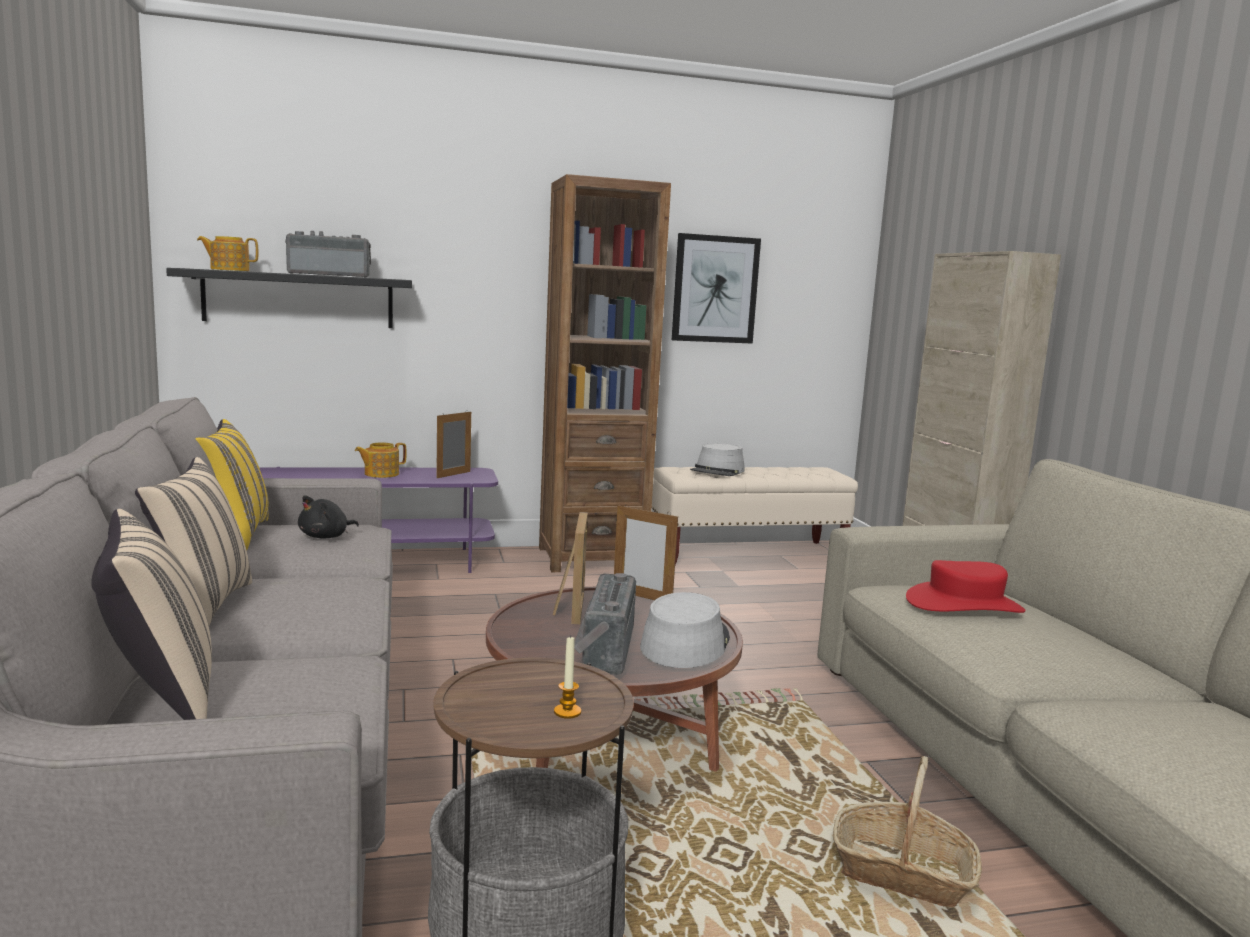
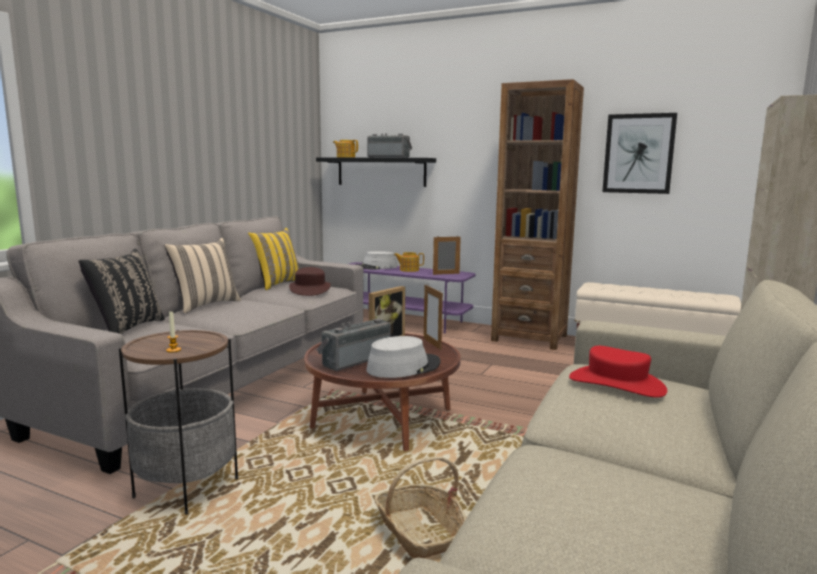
camera: 40 degrees right, 0 degrees up
(158, 699) = (126, 329): beige pillow -> black pillow
(326, 537) = (310, 289): black plush toy -> brown hat
(718, 471) = (624, 288): grey hat -> grey hat (376, 267)

